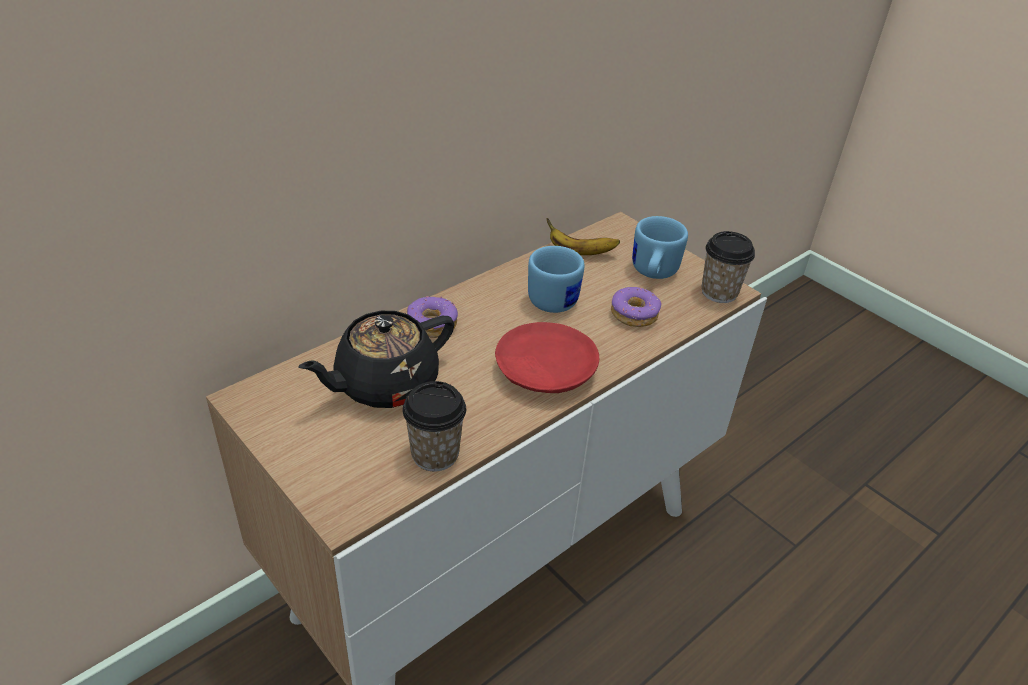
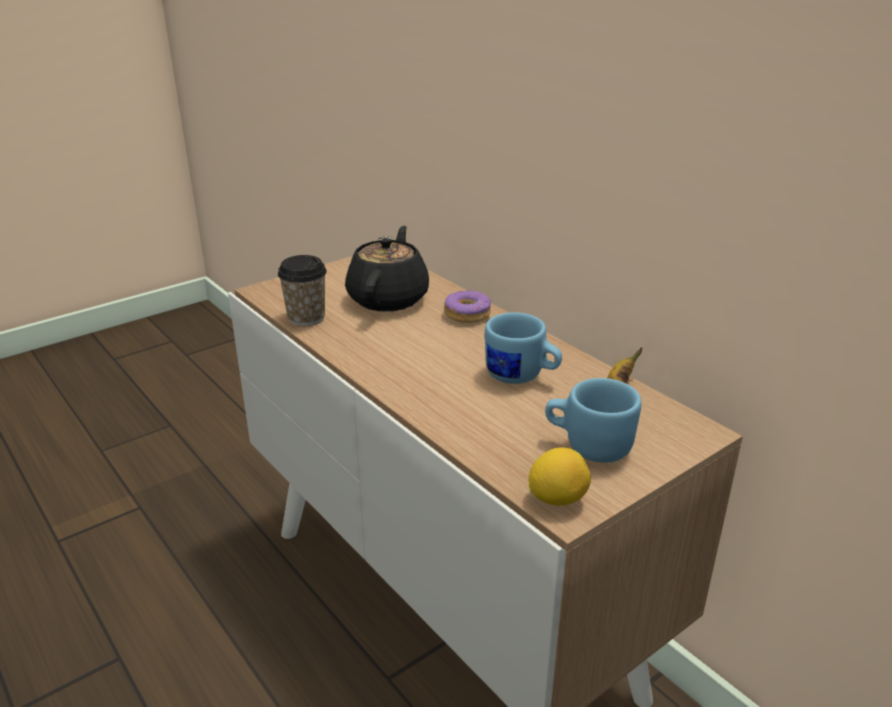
camera: 95 degrees right, 10 degrees down
(384, 384) = (389, 298): black teapot -> black teapot turned 45 degrees clockwise
(544, 370) = (400, 365): red plate -> none
(634, 314) = (497, 424): donut -> none
(719, 292) = (557, 498): cup -> lemon

